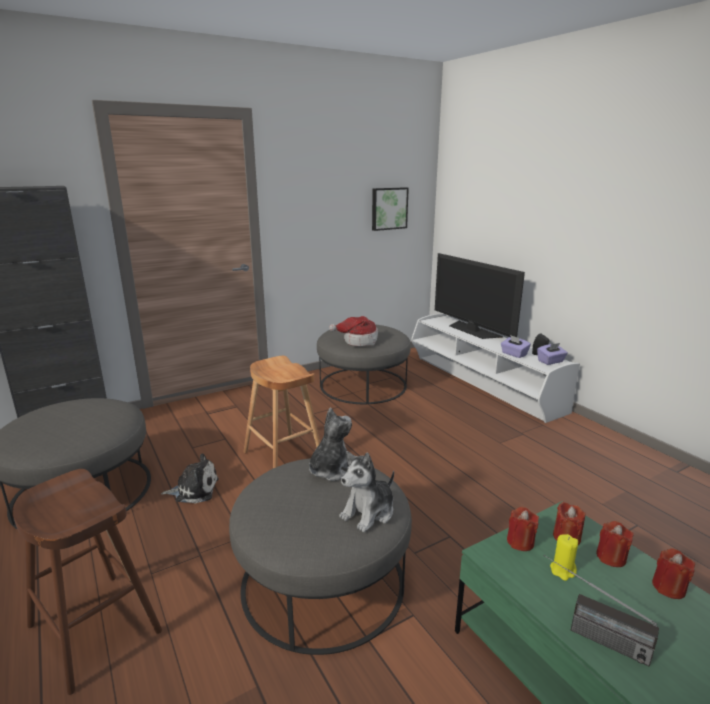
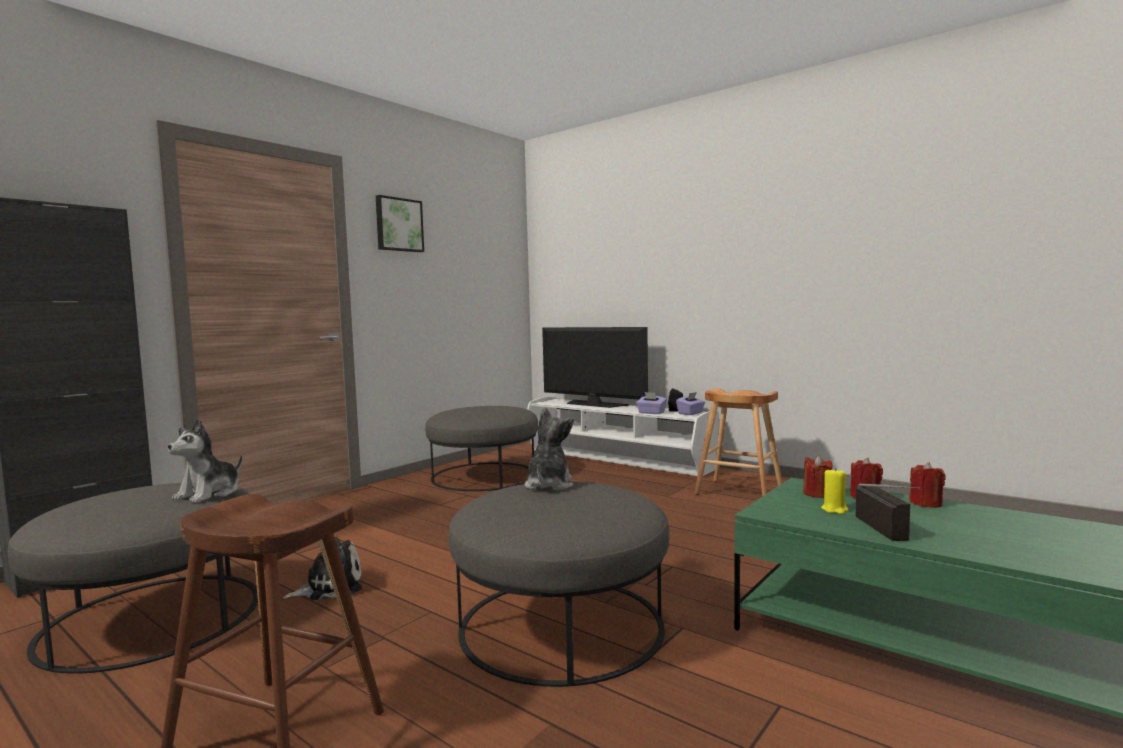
camera: 20 degrees left, 15 degrees down
(283, 458) = (432, 542): brown stool -> brown stool (739, 492)
(358, 341) = (482, 414): hat -> none
(369, 512) = (622, 502): plush toy -> plush toy (209, 494)
(388, 208) = (485, 281): picture -> picture (398, 225)
(520, 542) = (781, 502): red candle -> none
(588, 633) = (893, 535): radio -> radio turned 105 degrees counterclockwise

